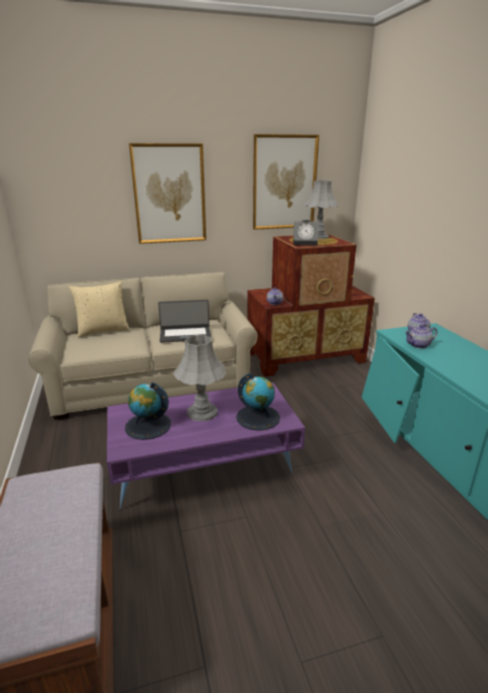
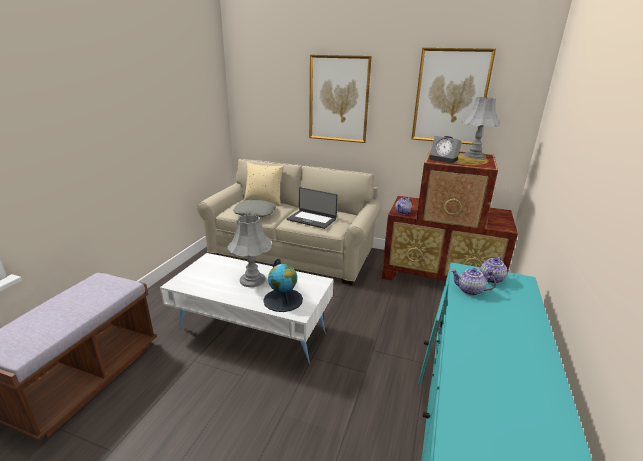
camera: 35 degrees right, 0 degrees up
(112, 345) = (255, 212): none -> grey pillow
(148, 426) = (209, 275): globe -> none
(205, 472) = (253, 330): purple coffee table -> white coffee table

